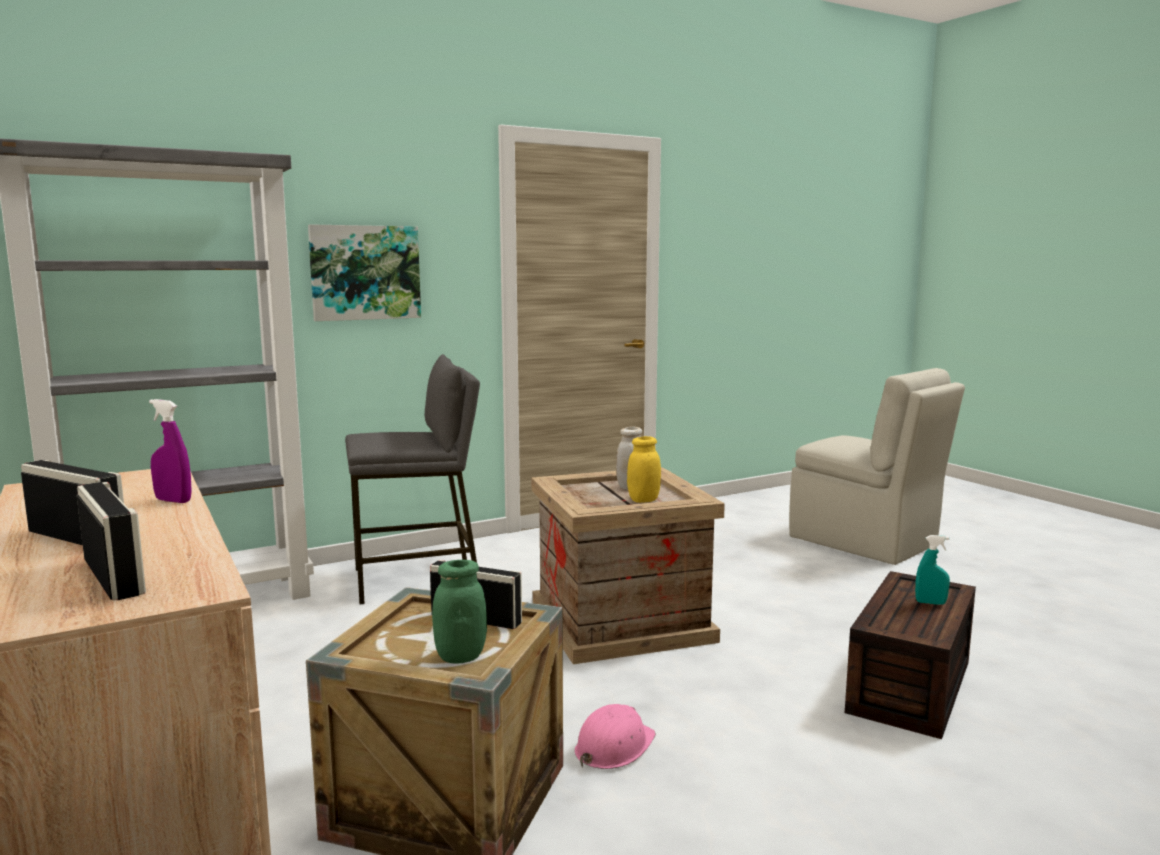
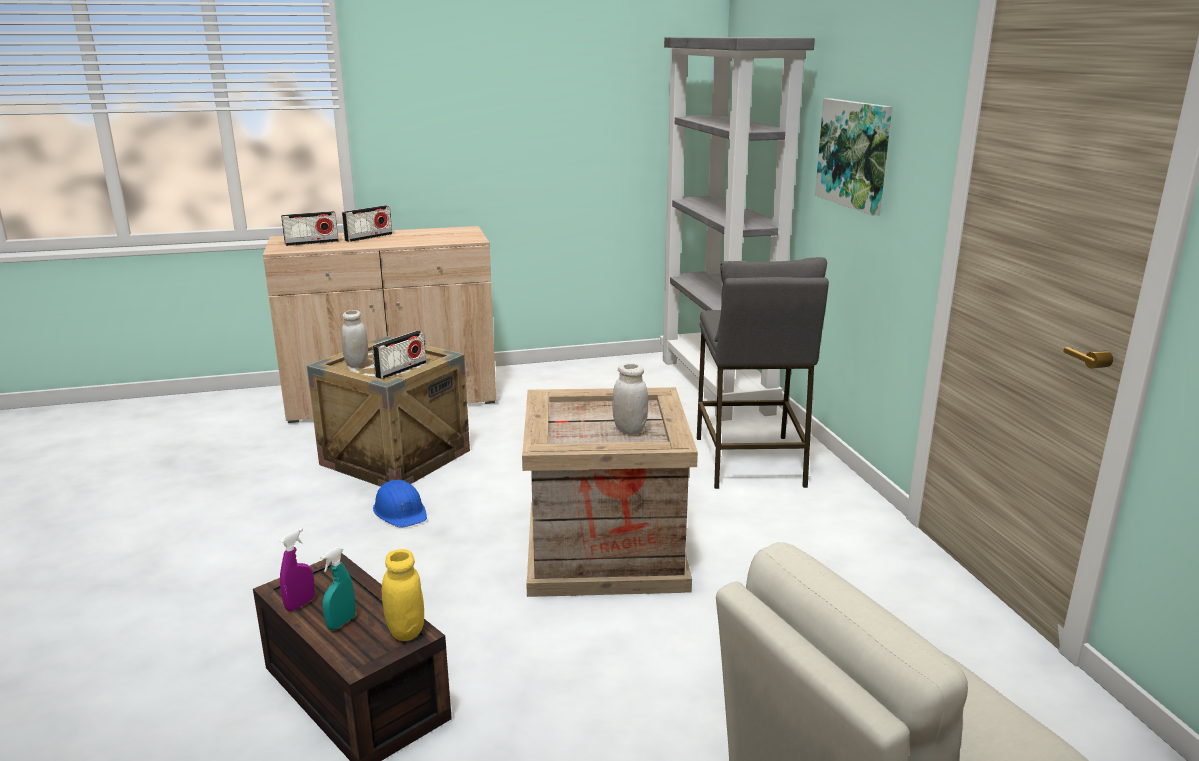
camera: 105 degrees right, 10 degrees up
(173, 500) = (411, 243): purple spray bottle -> purple spray bottle (300, 604)
(460, 656) = (357, 364): green jar -> white jar
(613, 747) = (400, 511): pink hard hat -> blue hard hat
(643, 500) = (576, 428): yellow jar -> yellow jar (405, 631)

